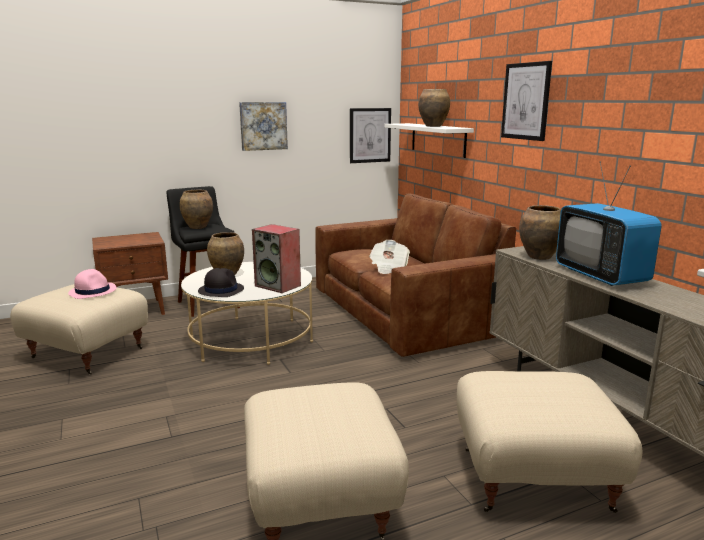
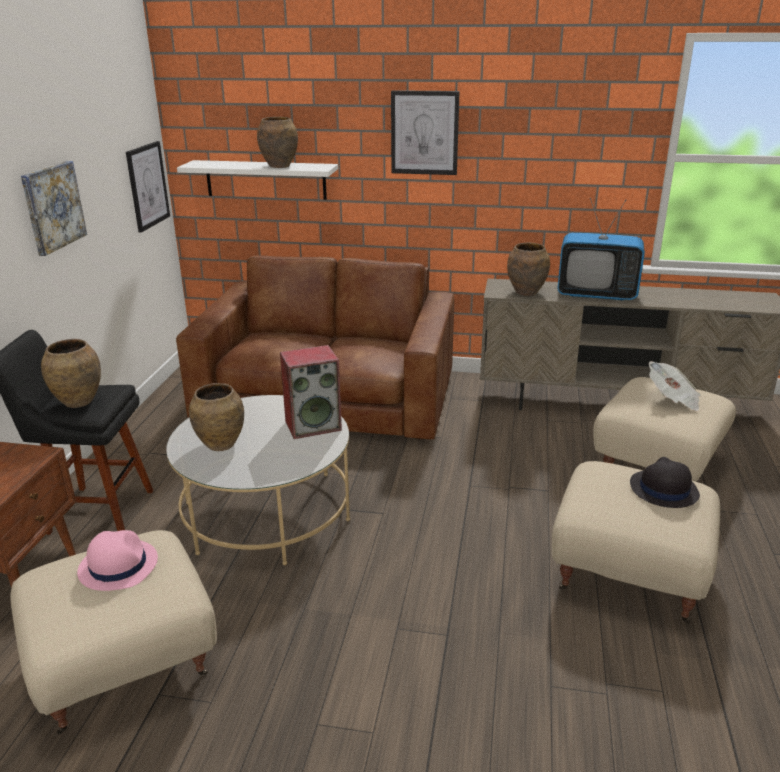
camera: 55 degrees left, 10 degrees up
(221, 290) = (277, 463): black hat -> black hat (663, 489)
(389, 268) = (343, 354): newspaper -> newspaper (673, 399)

